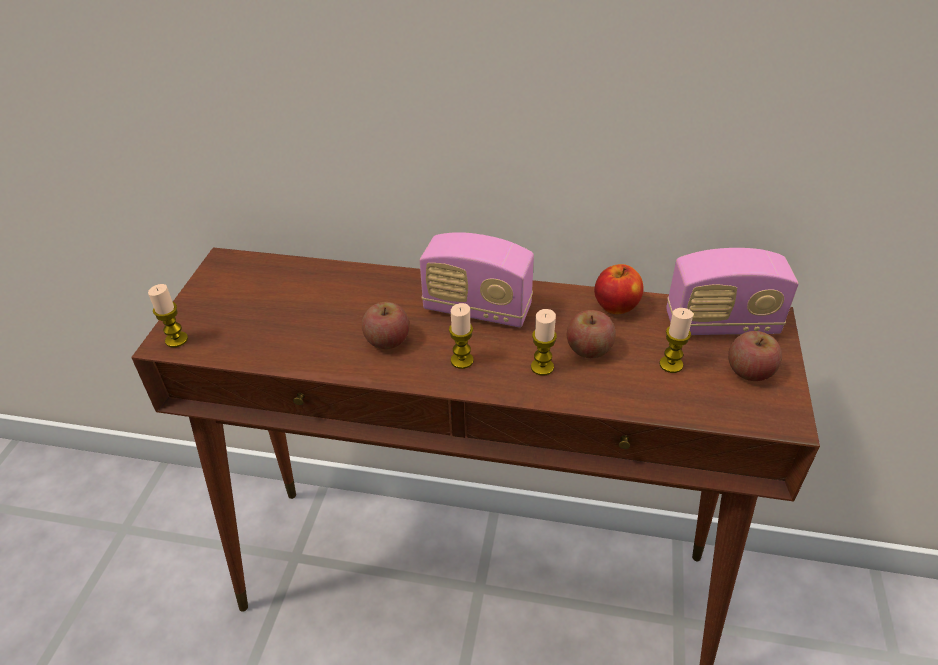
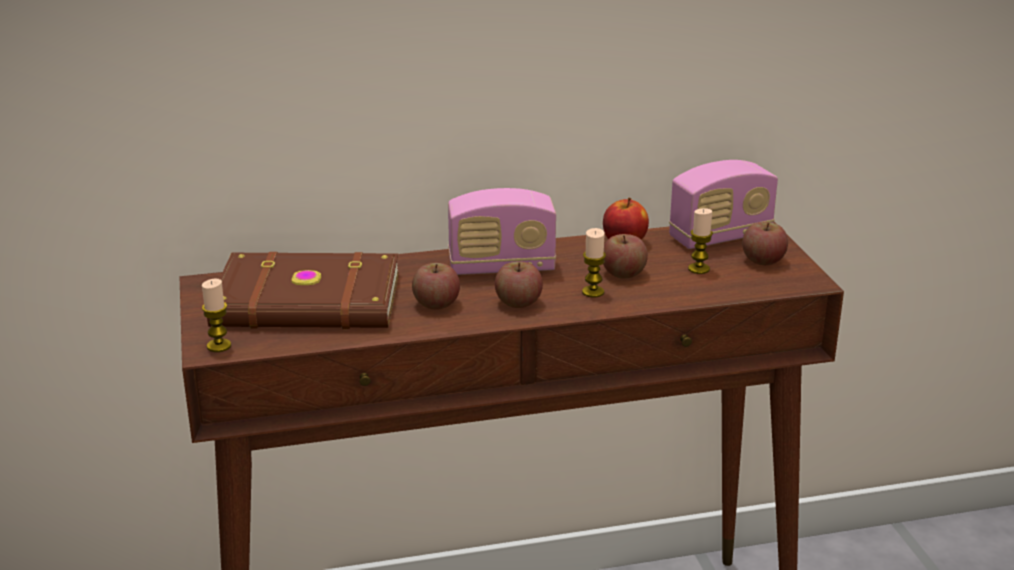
camera: 25 degrees left, 15 degrees down
(284, 306) = (308, 302): none -> brown book
(462, 360) = (518, 302): candle -> apple

